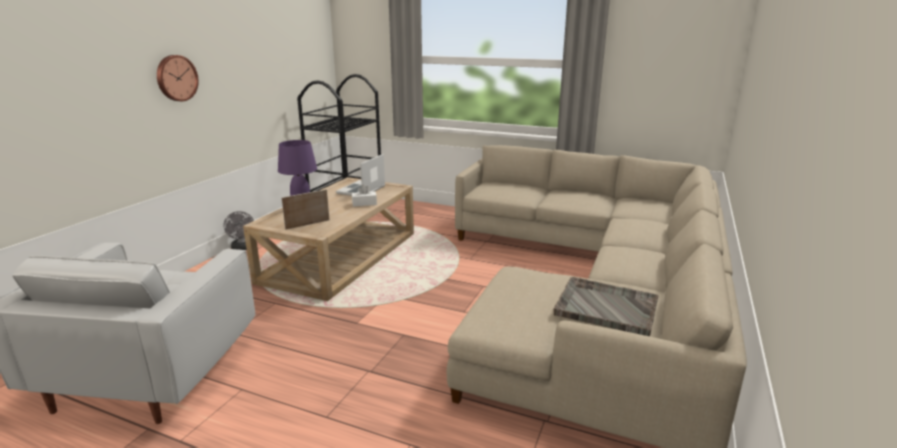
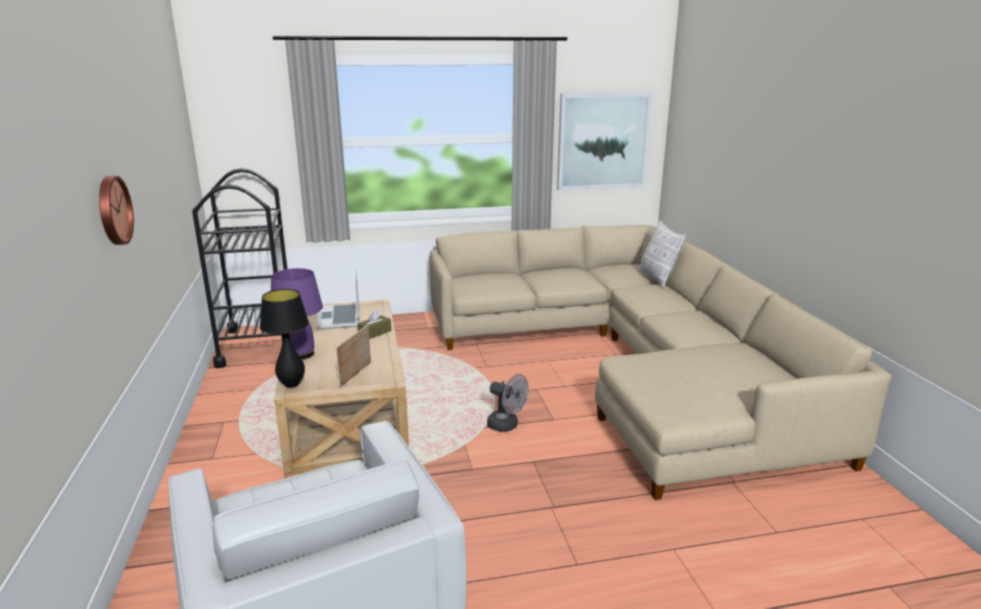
camera: 35 degrees left, 0 degrees up
(243, 248) = (197, 438): grey fan -> grey fan (507, 425)
(265, 220) = (292, 384): none -> black table lamp
(364, 203) = (375, 333): white tissue box -> brown tissue box
(605, 307) = (736, 367): grey tray -> none
(663, 73) = (603, 141): none -> picture
(669, 218) = (658, 278): none -> pillow

